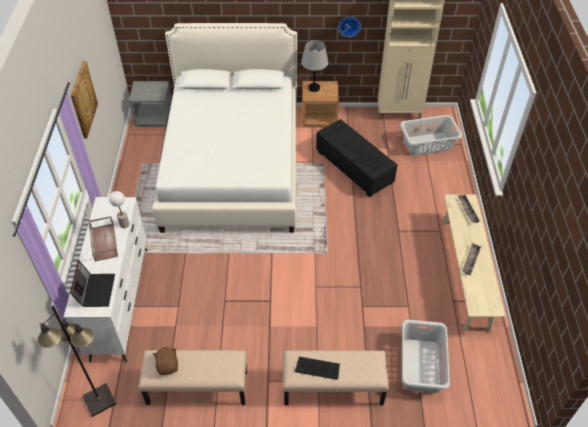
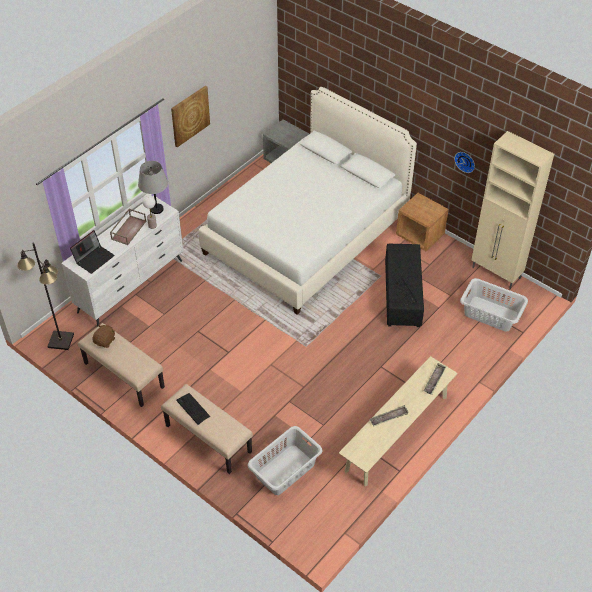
camera: 40 degrees right, 0 degrees up
(314, 88) = (420, 204): grey table lamp -> grey table lamp (157, 209)

